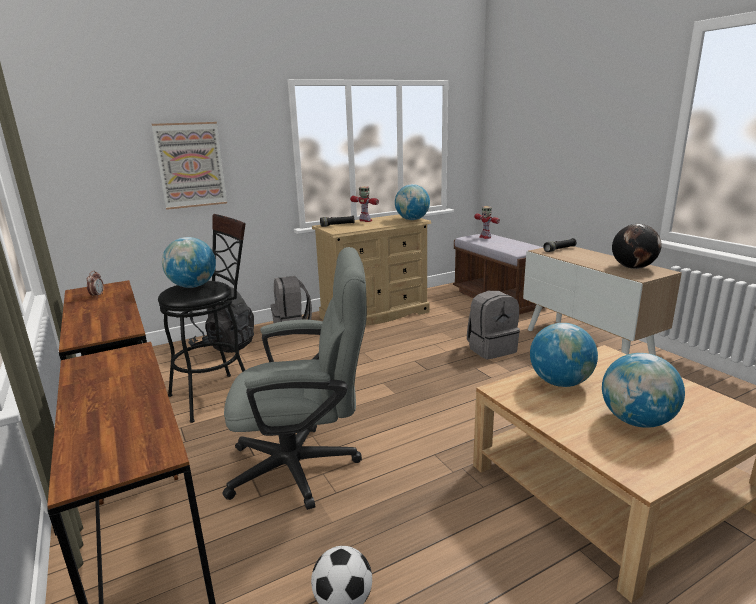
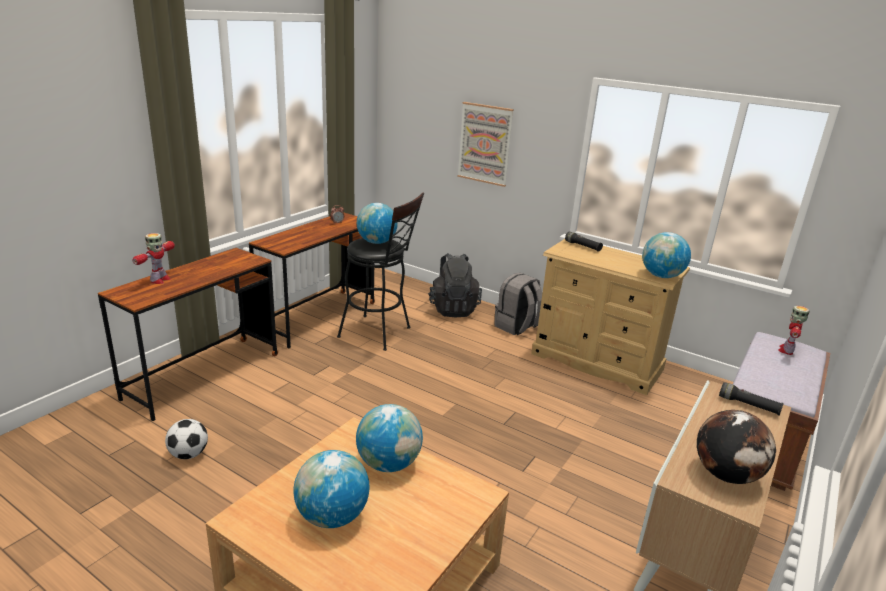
camera: 60 degrees right, 5 degrees up
(306, 466) = (312, 400): grey office chair -> none
(365, 221) = (620, 255): toy robot -> toy robot (159, 280)
(491, 349) = (593, 460): grey backpack -> none

